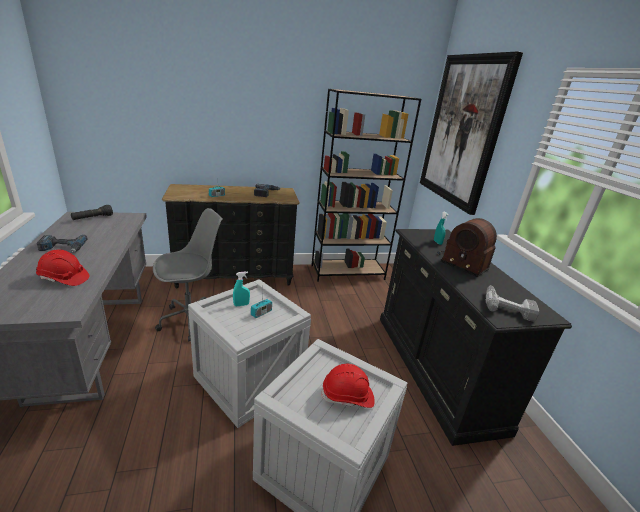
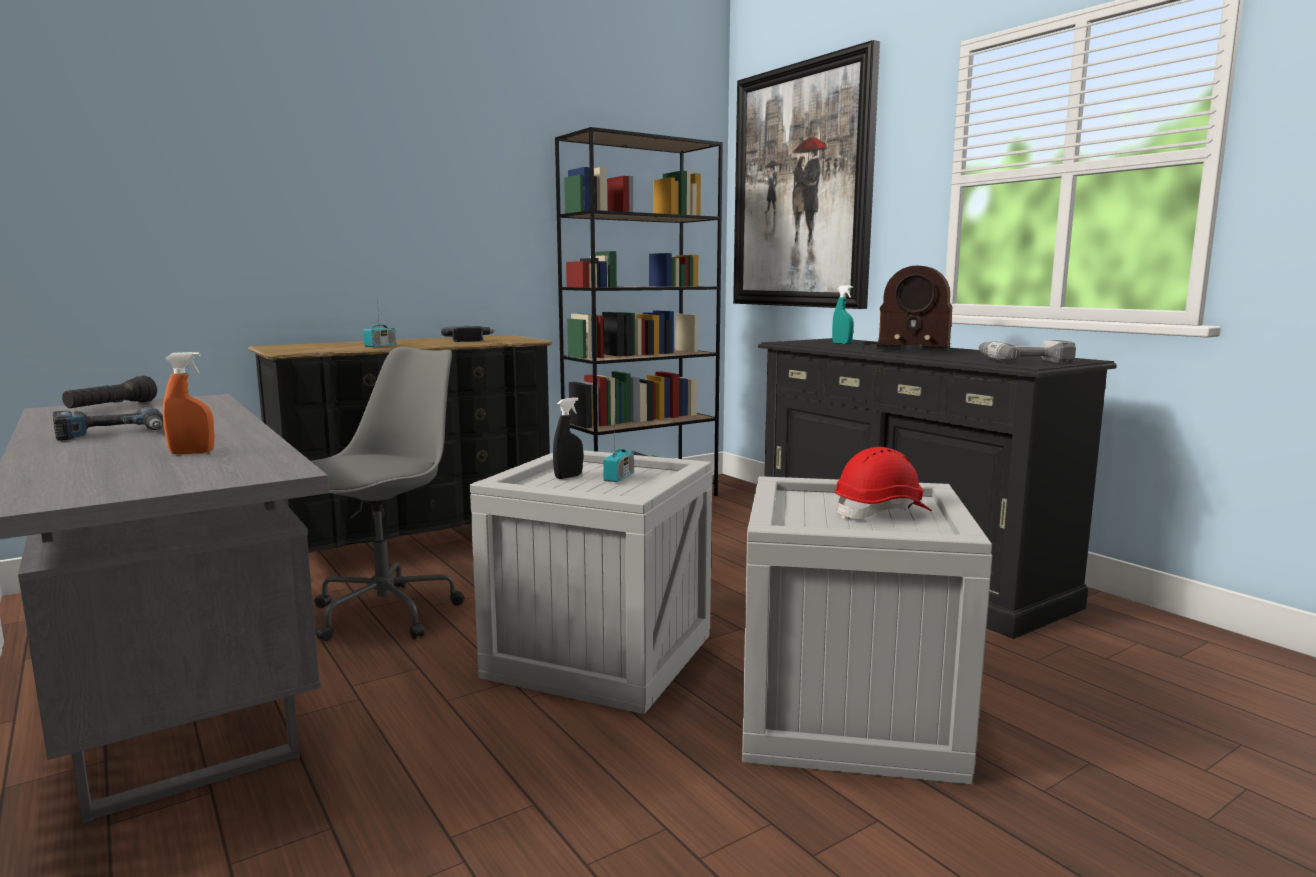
camera: 20 degrees left, 15 degrees down
(64, 279) = (192, 453): red hard hat -> orange spray bottle
(241, 305) = (568, 476): turquoise spray bottle -> black spray bottle

